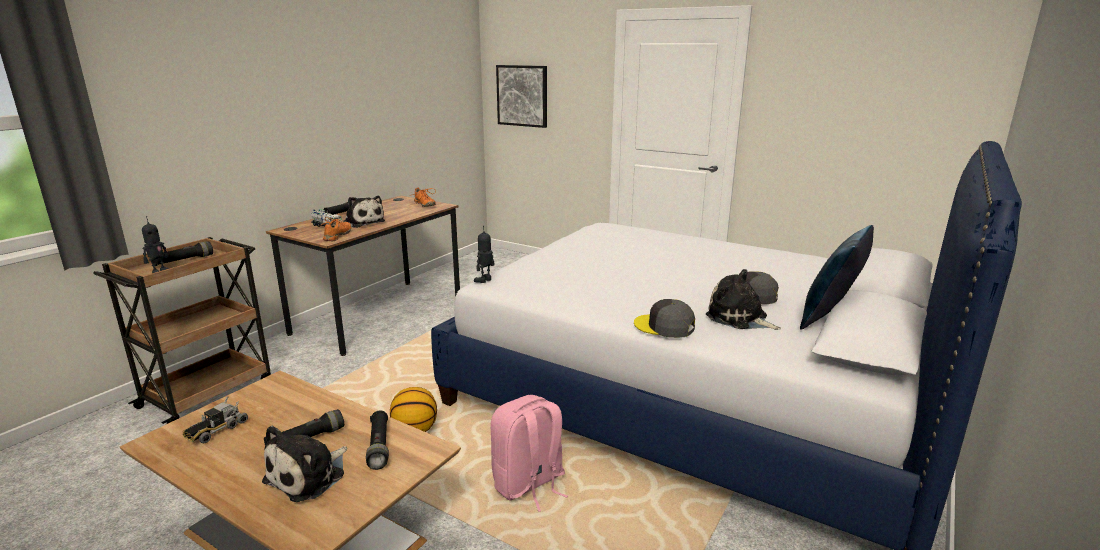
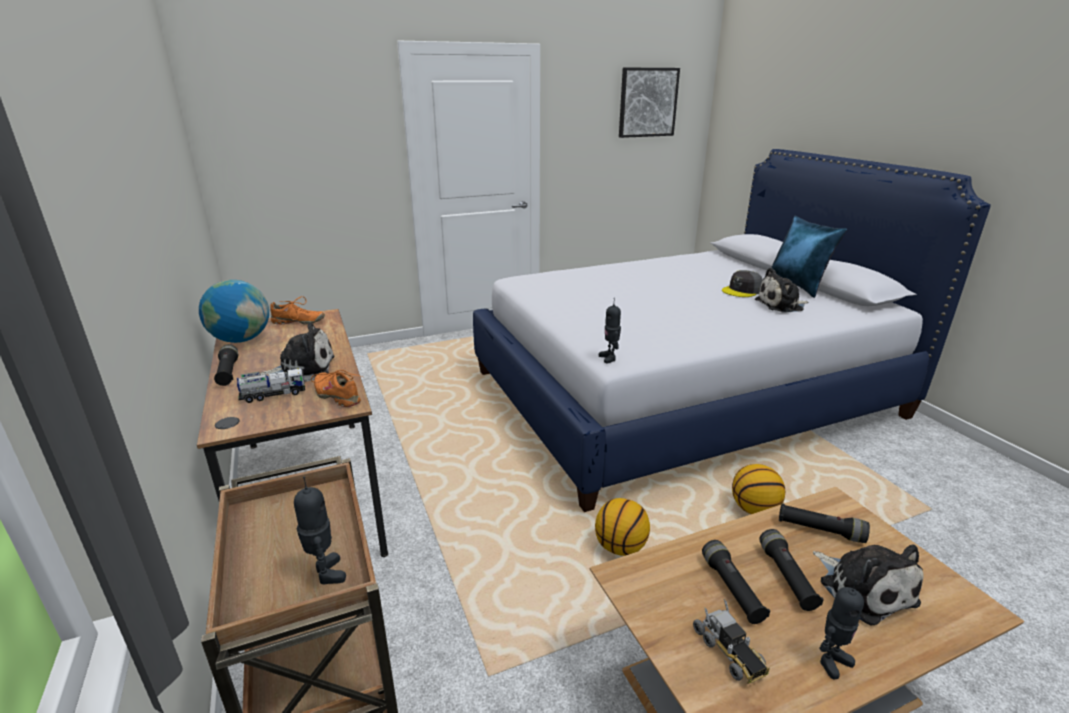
camera: 55 degrees left, 5 degrees up
(184, 260) = (280, 539): black flashlight -> black flashlight (731, 589)
(219, 470) = (831, 661): none -> toy robot
(386, 203) = (241, 339): none -> globe
(522, 95) = (271, 153): picture -> picture (647, 102)
(529, 485) = (754, 509): pink backpack -> basketball
(664, 326) = (780, 328): grey cap -> none

